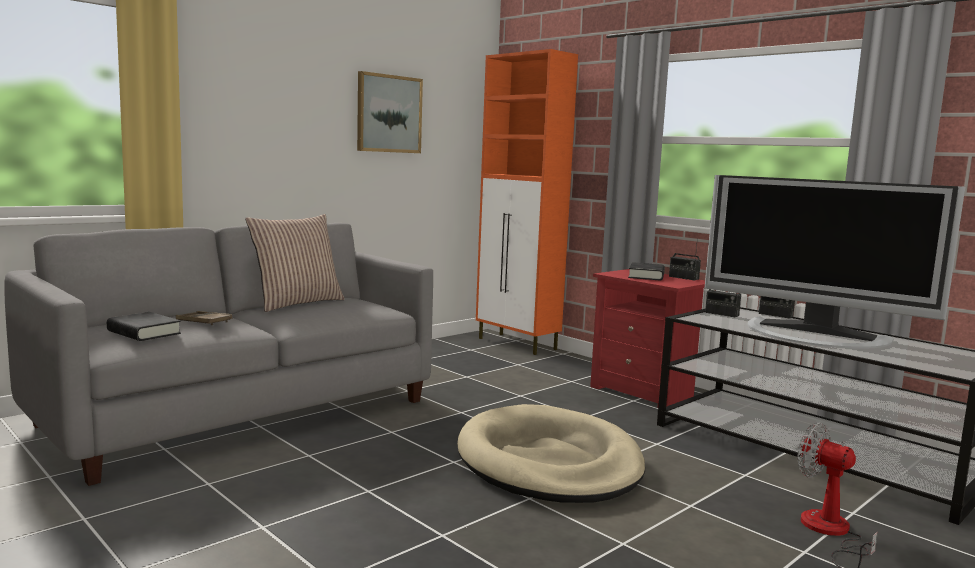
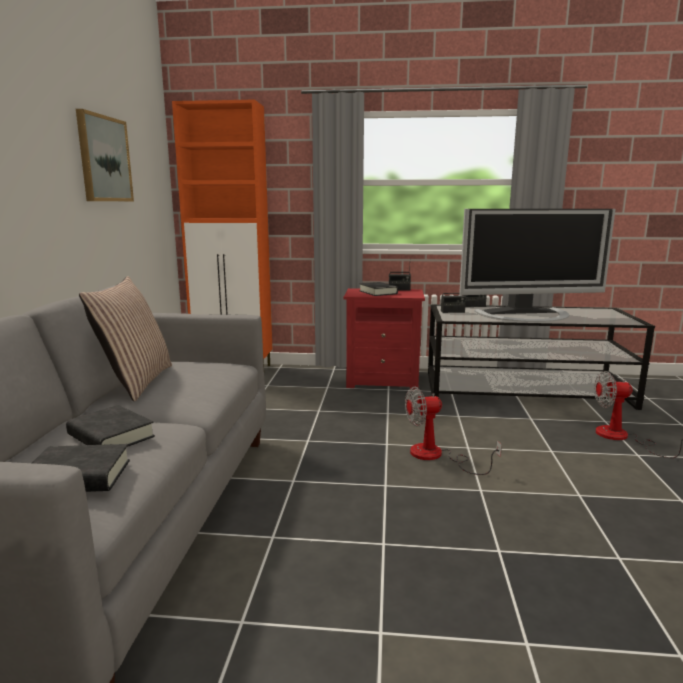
camera: 40 degrees left, 5 degrees up
(203, 322) = (111, 436): brown tray -> black book
(549, 462) = (436, 456): beige dog bed -> fan

